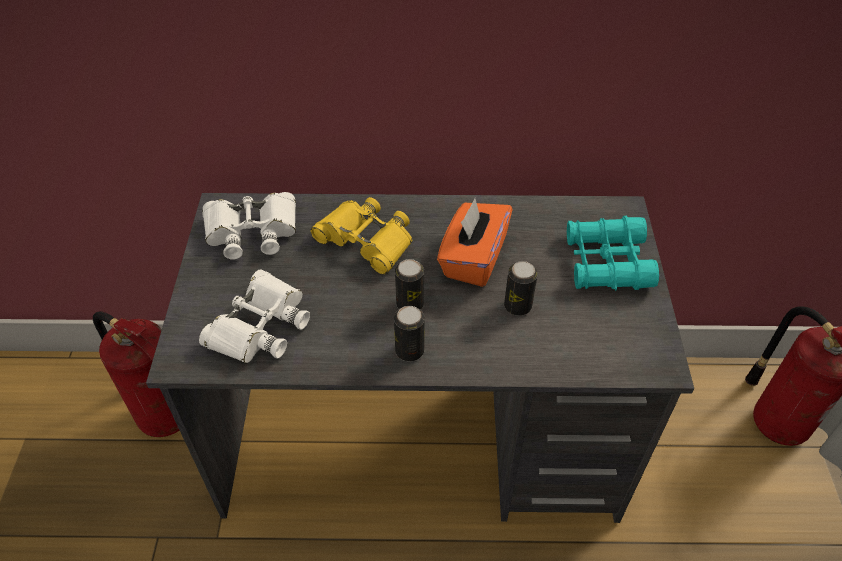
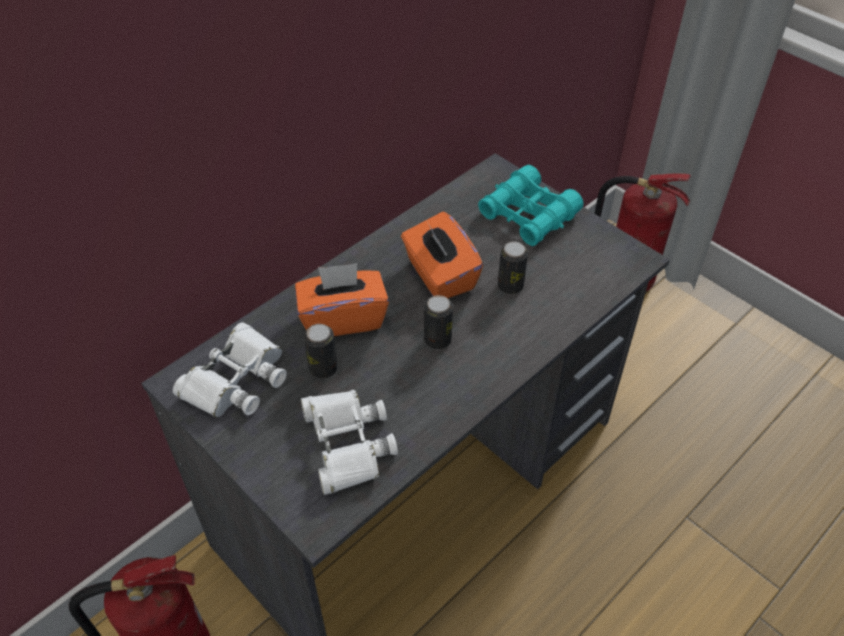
camera: 45 degrees left, 0 degrees up
(366, 240) = (343, 318): yellow binoculars -> orange tissue box
(409, 350) = (480, 372): can -> can (323, 368)

